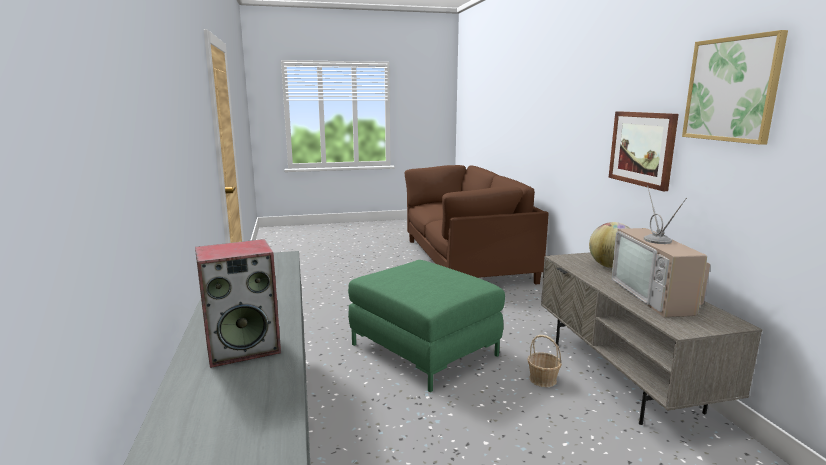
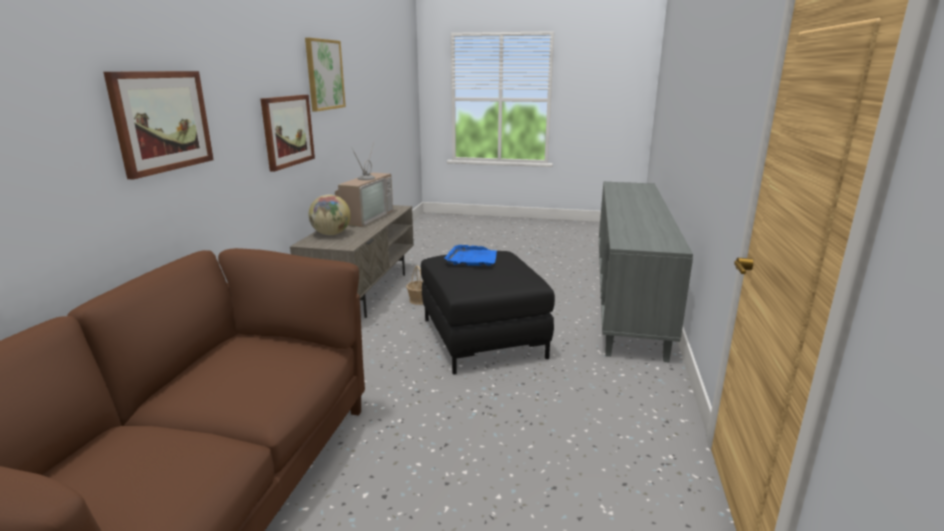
camera: 155 degrees left, 5 degrees up
(244, 348) = (633, 202): speaker -> none
(423, 350) = (483, 338): green ottoman -> black ottoman
(444, 282) = (472, 258): none -> blue tray
(557, 116) = (162, 121): none -> picture

